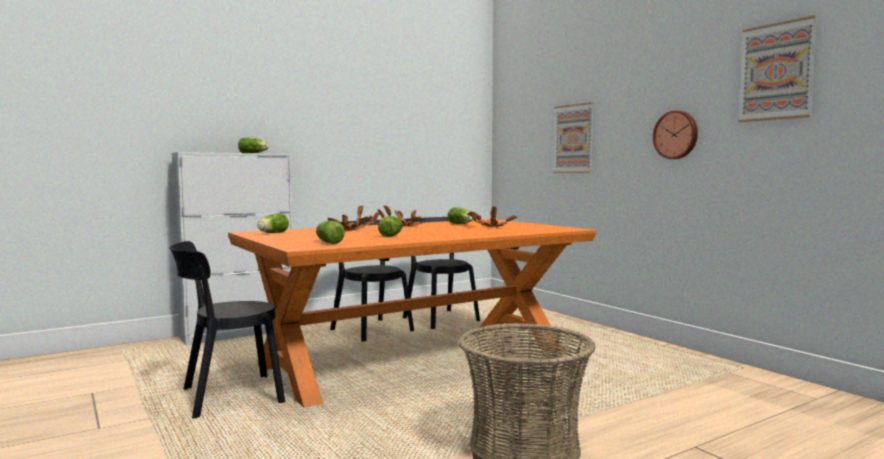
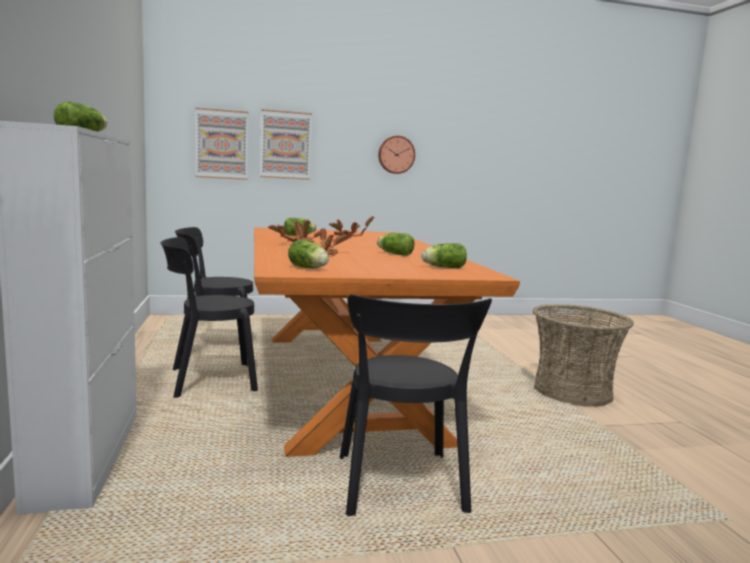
camera: 70 degrees left, 5 degrees up
(777, 71) = (470, 121): picture -> picture (222, 144)

